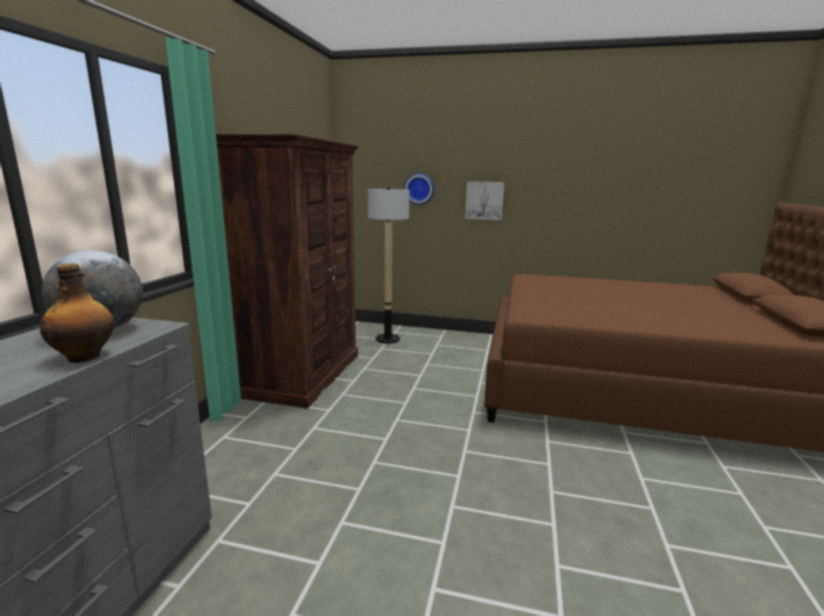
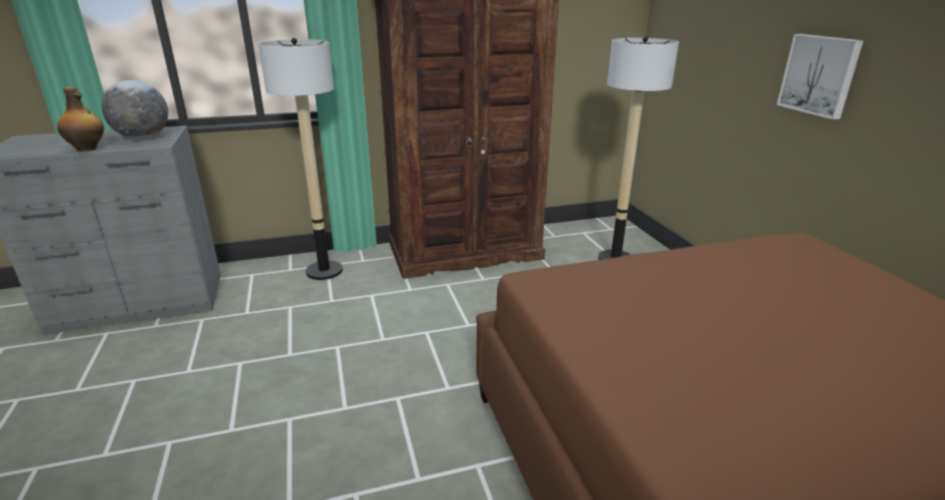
camera: 60 degrees right, 10 degrees up
(233, 440) = (324, 271): none -> floor lamp
(419, 189) = (732, 42): wall clock -> none

